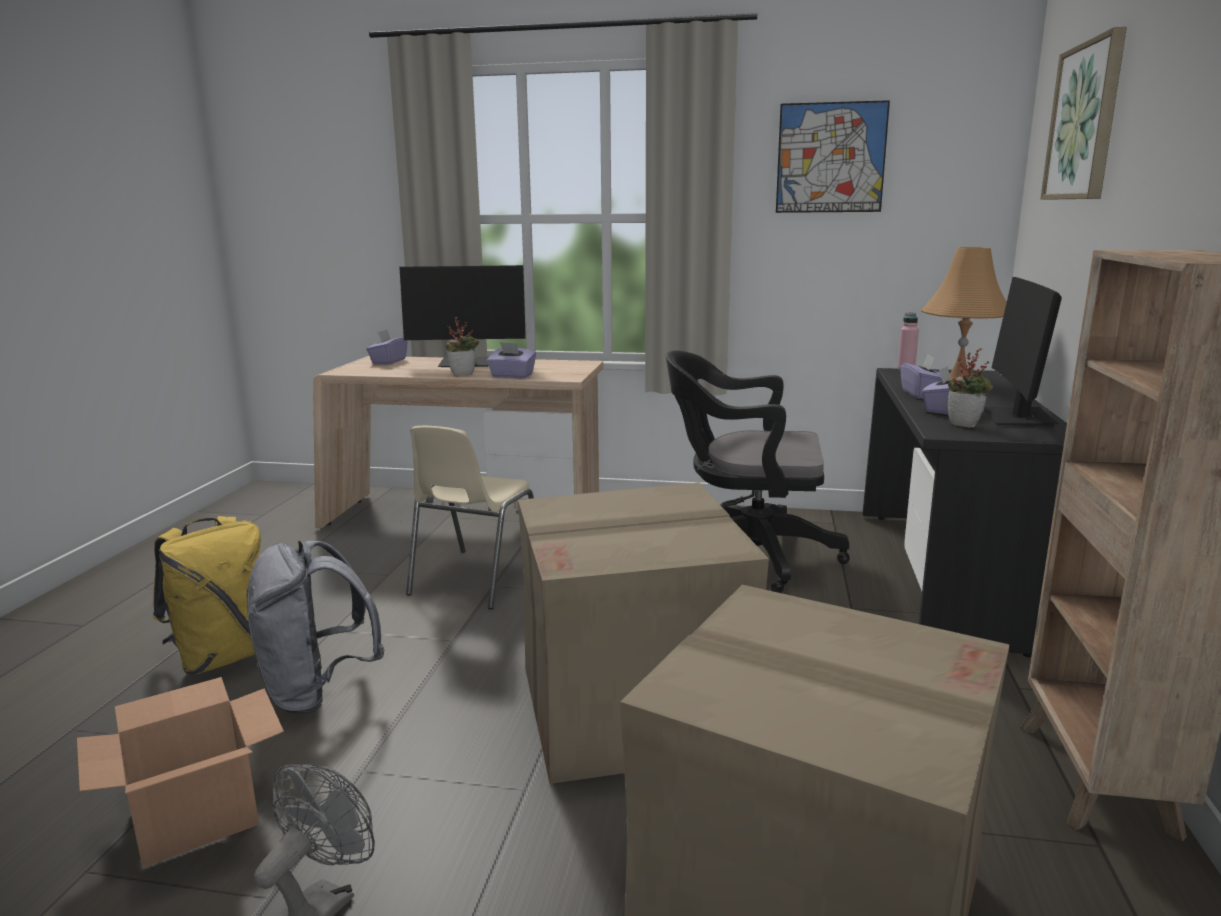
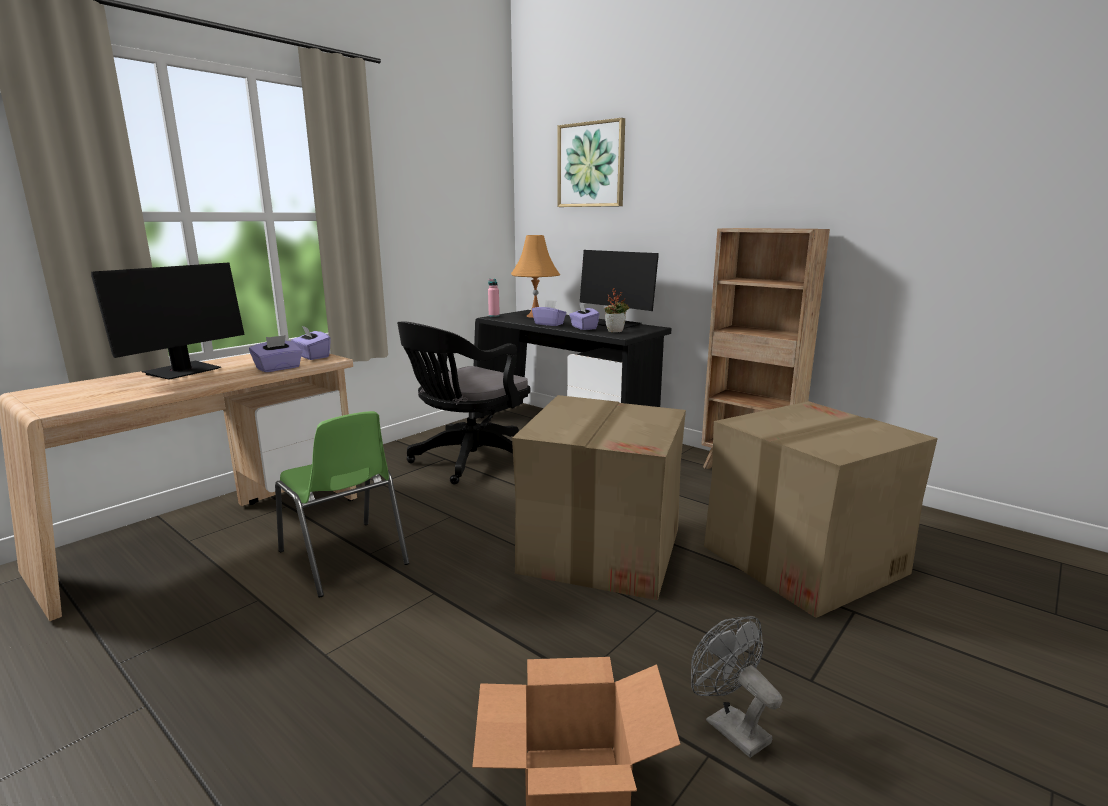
camera: 60 degrees left, 0 degrees up
(225, 657) = (281, 741): yellow backpack -> none
(317, 692) = (434, 683): grey backpack -> none
(388, 361) = (73, 390): purple tissue box -> purple tissue box (312, 356)
(463, 375) = (228, 378): potted plant -> none
(475, 579) = (344, 558): beige chair -> green chair
(830, 158) = (424, 175): picture -> none

